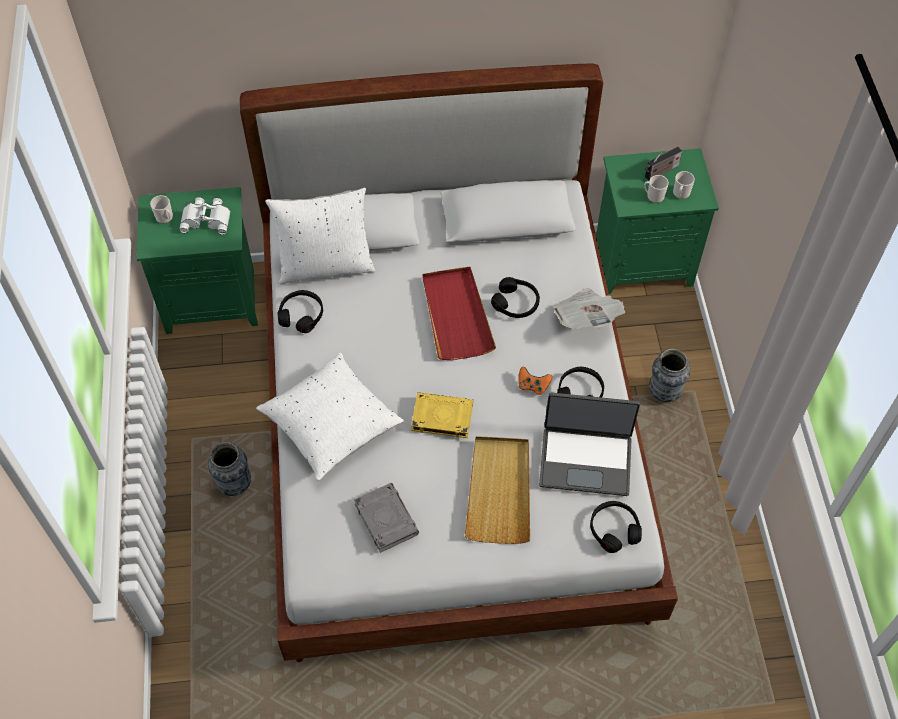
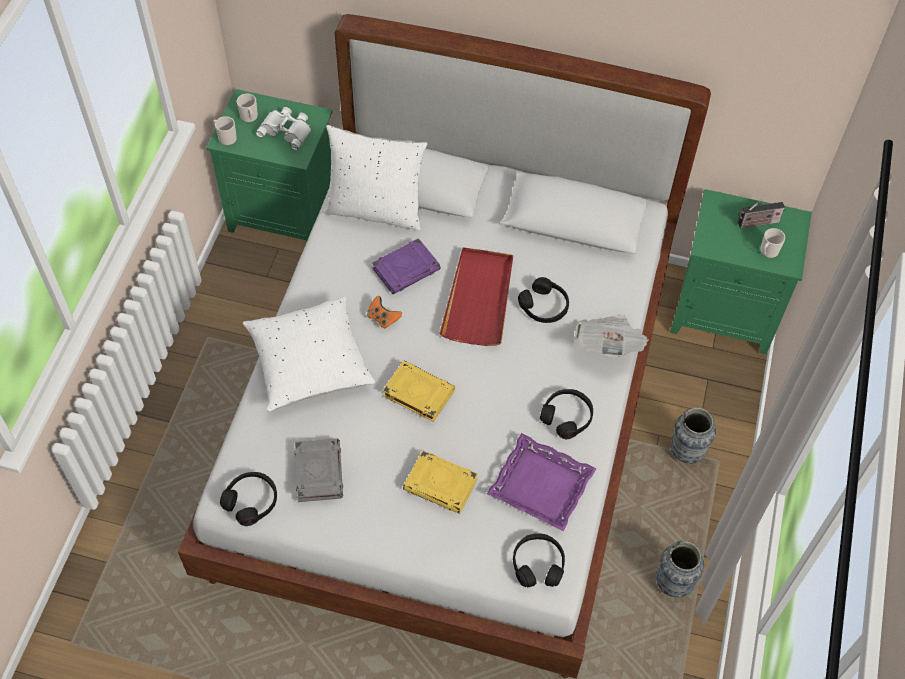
camera: 20 degrees right, 0 degrees up
(234, 485) = (227, 394): vase -> vase (673, 583)
(301, 315) = (331, 249): black headphones -> black headphones (251, 501)
(379, 310) = (406, 269): none -> purple book
(499, 491) = (441, 485): beige tray -> yellow book
(532, 385) = (522, 393): orange game controller -> orange game controller (383, 318)
(585, 460) = (541, 485): laptop -> purple tray
(653, 196) = (738, 245): mug -> mug (226, 138)

